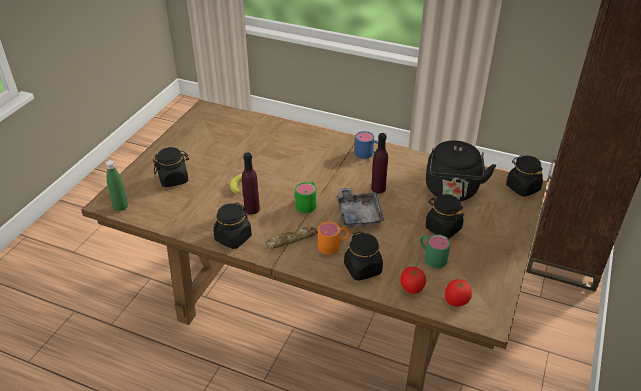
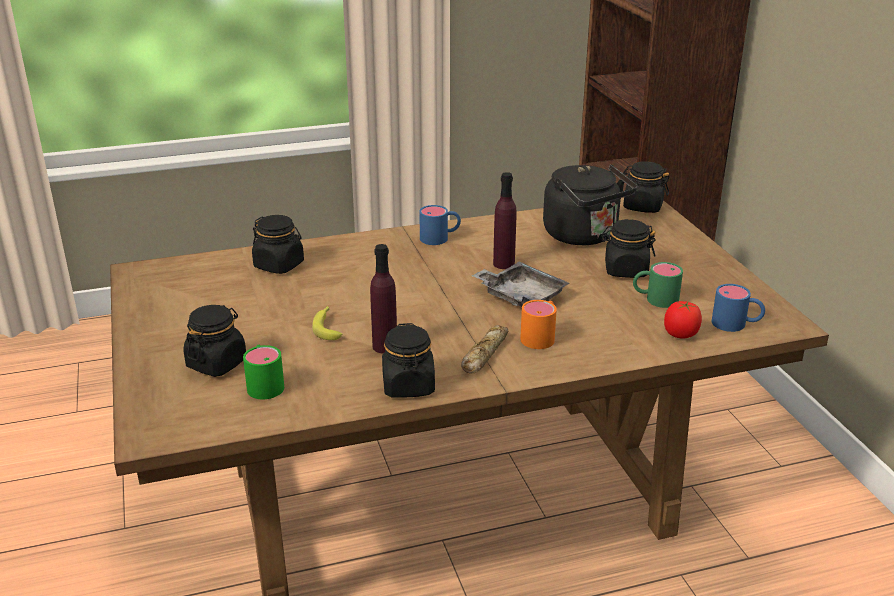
camera: 40 degrees left, 10 degrees down
(121, 207) = (182, 429): green bottle -> none
(308, 203) = (445, 310): green mug -> green mug (264, 383)
(363, 269) = (606, 342): black jar -> black jar (279, 265)
(456, 301) = (736, 324): tomato -> blue mug

